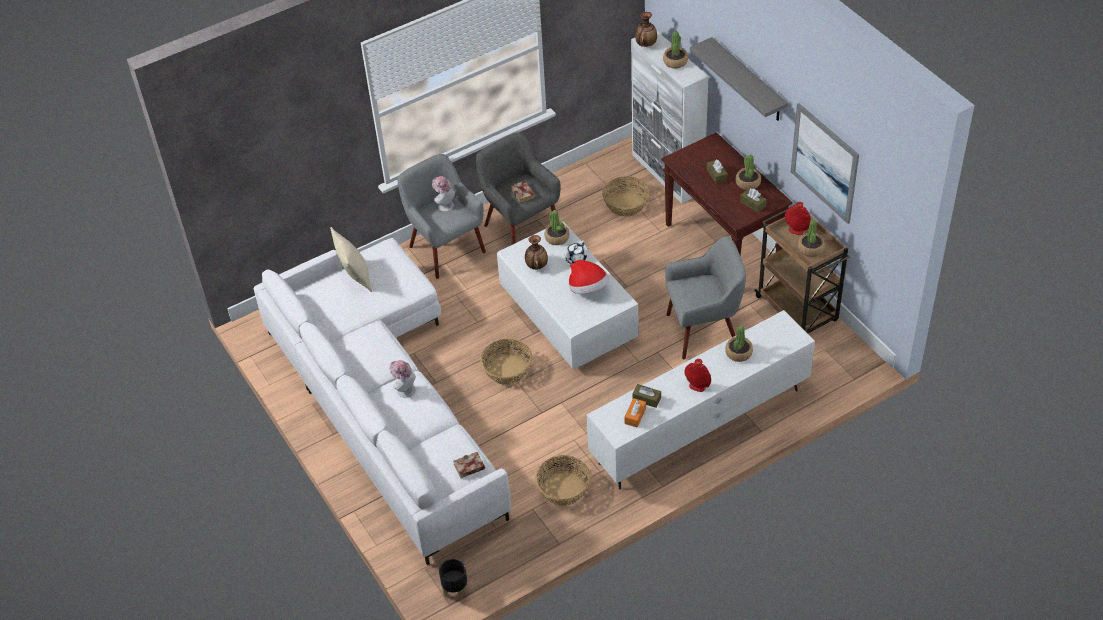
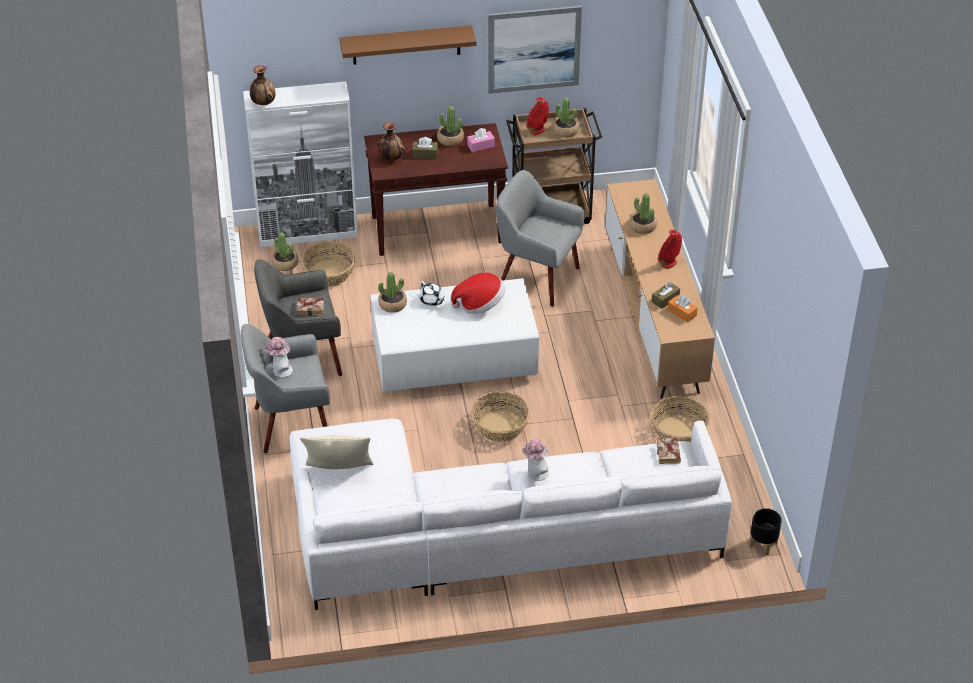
camera: 70 degrees left, 5 degrees down
(536, 265) = (422, 330): vase -> vase (391, 158)
(675, 62) = (307, 93): potted plant -> potted plant (285, 263)
(700, 425) = (652, 317): white tv stand -> brown tv stand
(703, 330) = (537, 277): grey armchair -> grey armchair turned 75 degrees counterclockwise
(748, 81) = (406, 45): grey shelf -> brown shelf
(752, 204) = (481, 145): brown tissue box -> pink tissue box

